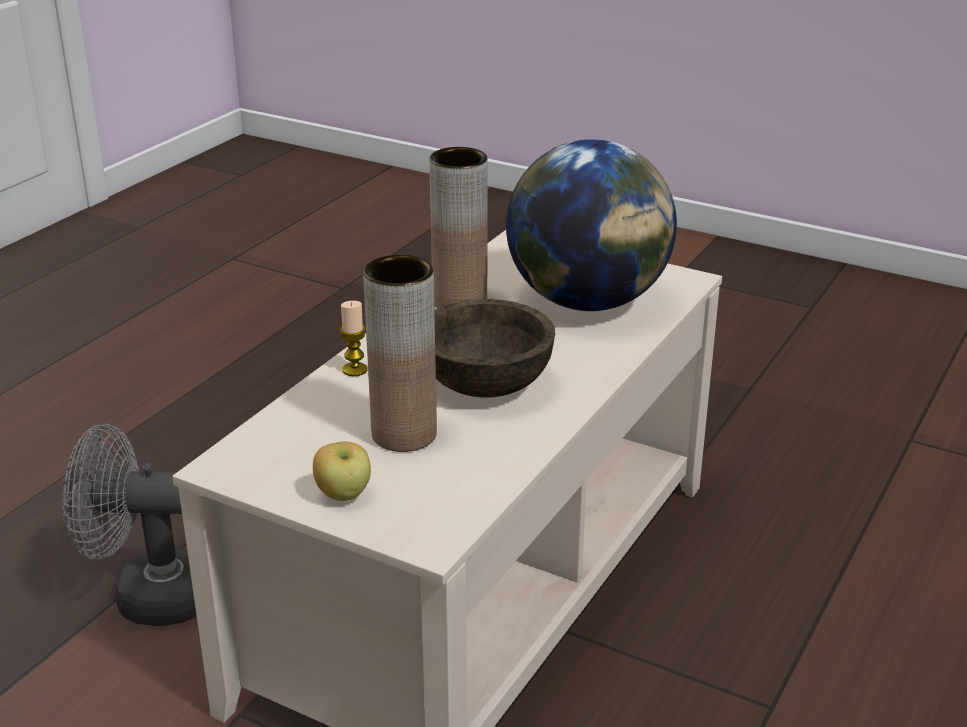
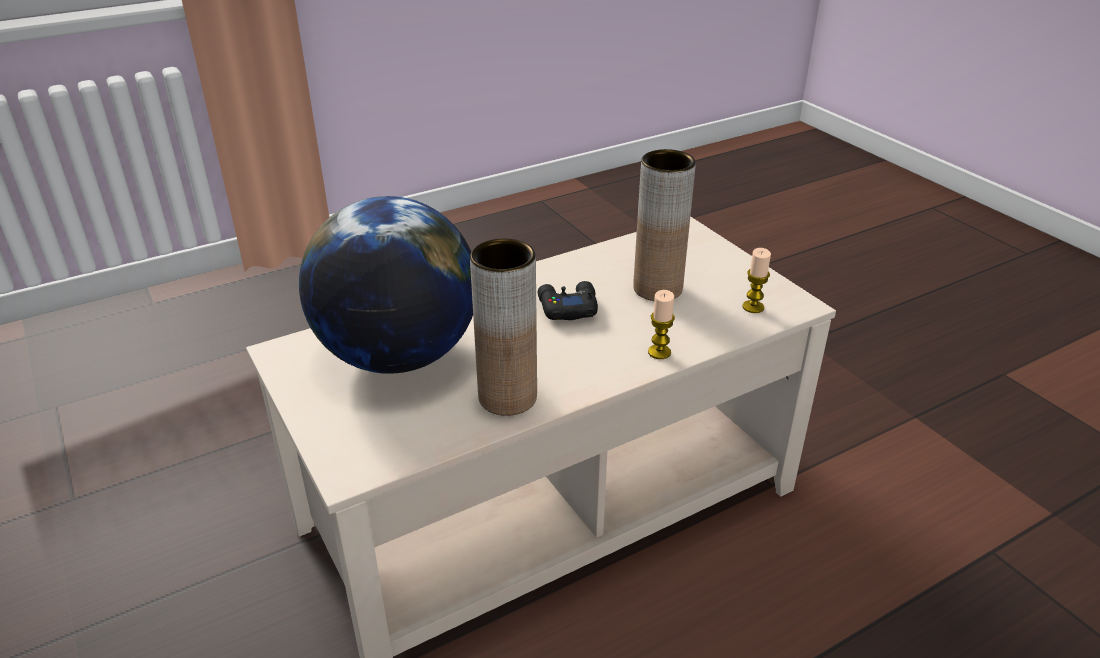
camera: 150 degrees left, 5 degrees up
(149, 596) = (831, 621): grey fan -> none
(277, 446) = (753, 307): none -> candle
(344, 495) = (722, 264): apple -> none
(486, 384) = (567, 307): brown bowl -> black game controller

